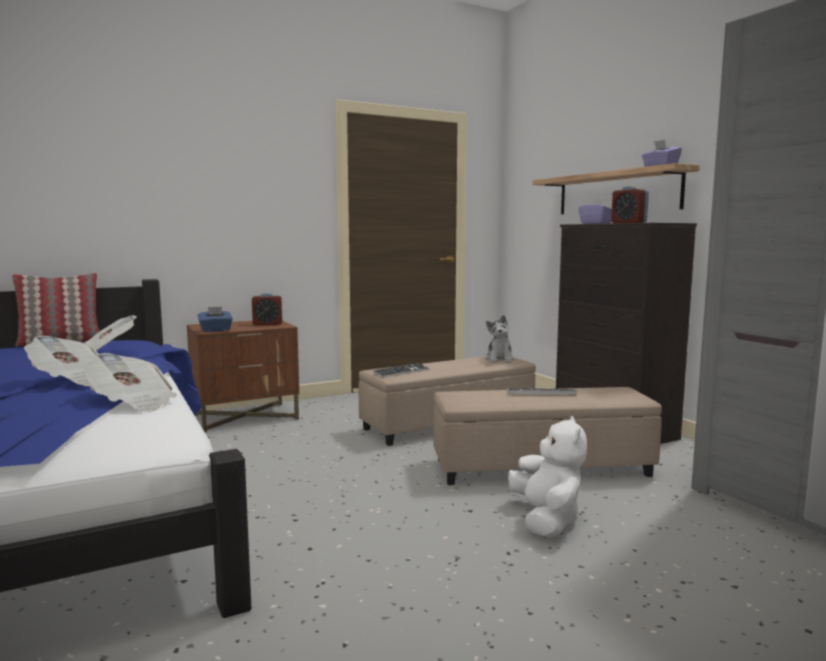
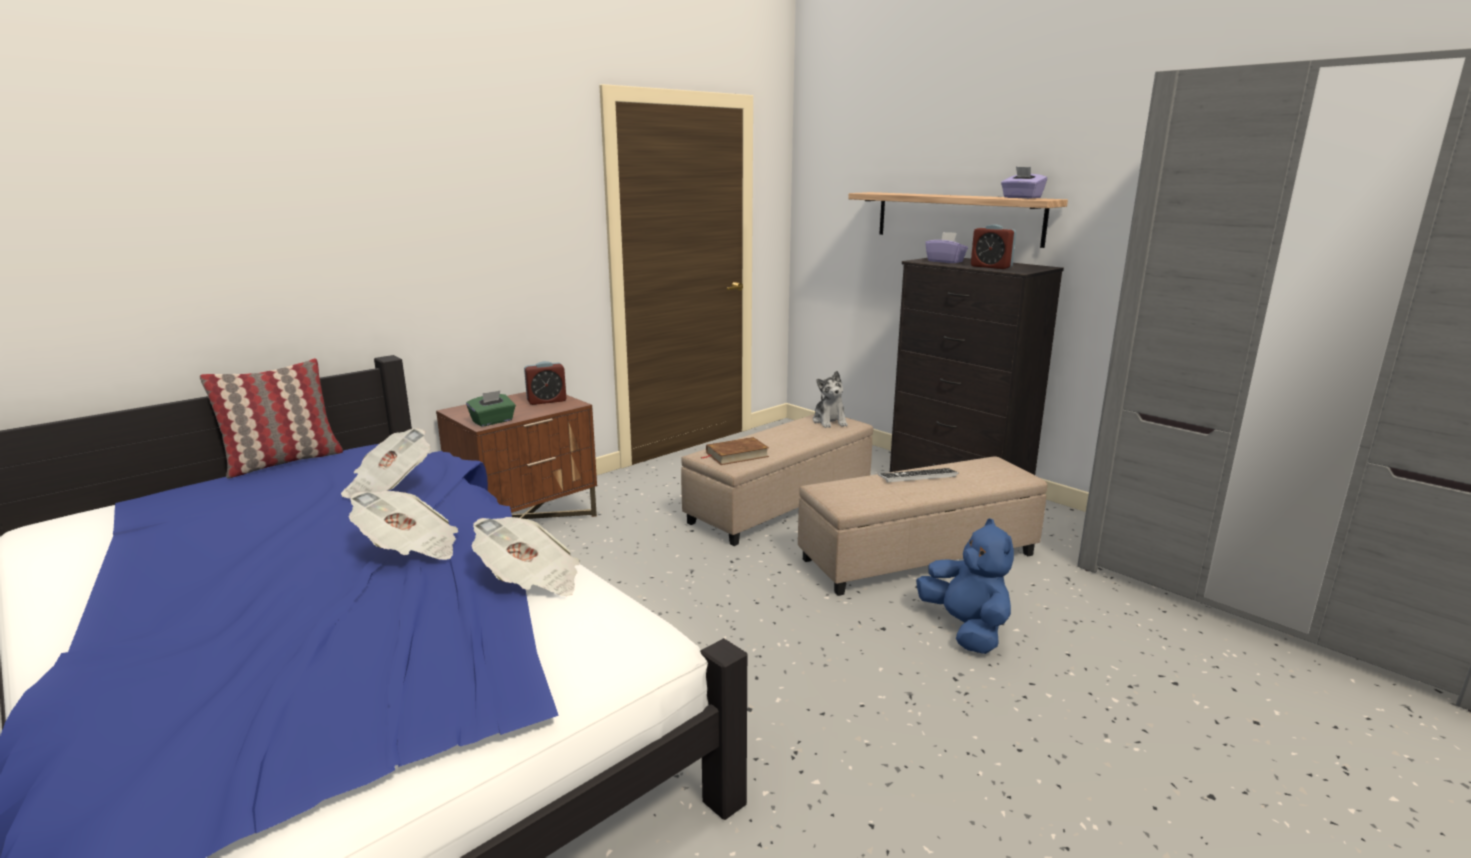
camera: 15 degrees left, 10 degrees up
(215, 330) = (493, 421): blue tissue box -> green tissue box
(401, 372) = (736, 455): keyboard -> brown book
(546, 519) = (965, 629): white plush toy -> blue plush toy

